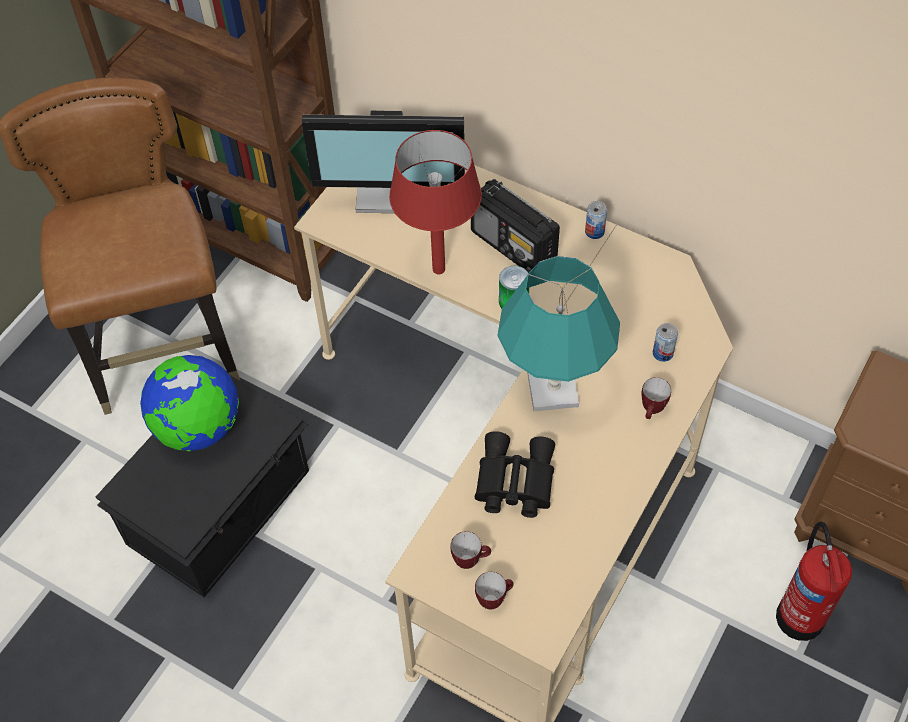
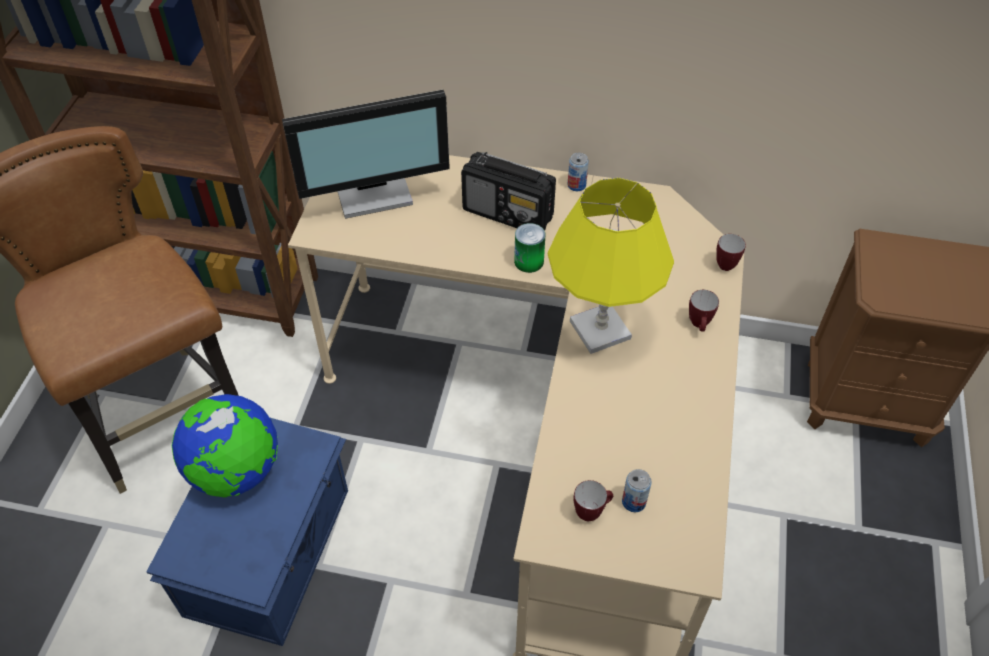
camera: 20 degrees left, 5 degrees down
(221, 507) = (271, 550): black storage box -> blue storage box
(438, 269) = (445, 249): red table lamp -> none
(494, 599) = (631, 543): mug -> mug (727, 263)
(513, 482) = (600, 424): black binoculars -> none
(553, 389) = (600, 329): turquoise table lamp -> yellow table lamp
(662, 353) = (685, 273): can -> can (634, 502)
(800, 614) = (844, 491): fire extinguisher -> none

